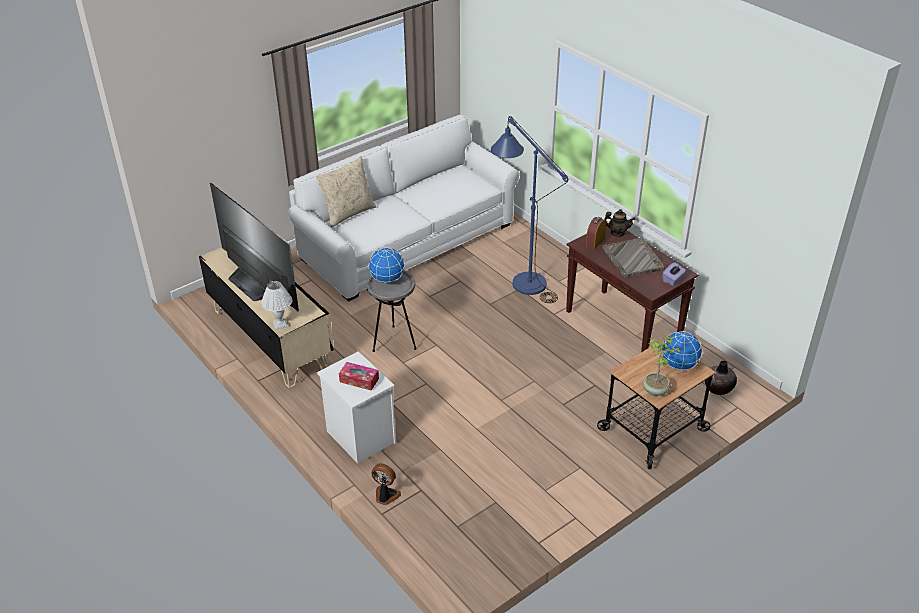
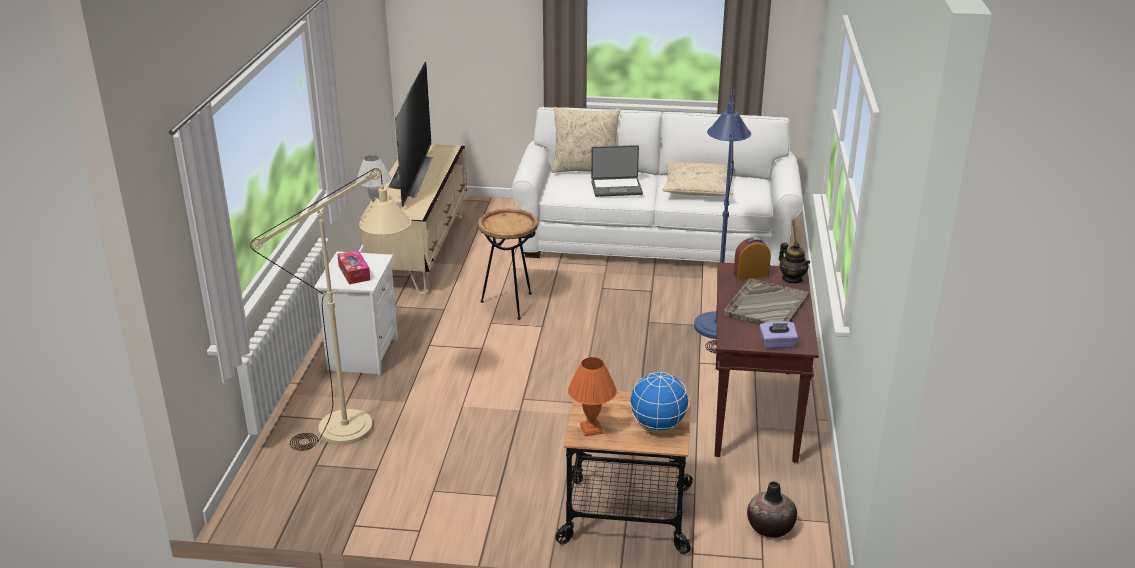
camera: 45 degrees right, 10 degrees down
(385, 496) = (305, 406): fan -> none
(387, 279) = (510, 218): globe -> none
(392, 218) = (616, 188): none -> laptop
(394, 342) = (510, 304): grey side table -> brown side table
(438, 482) = (360, 423): none -> beige floor lamp
(439, 192) = (697, 188): none -> beige pillow
(656, 390) = (591, 429): potted plant -> orange table lamp

